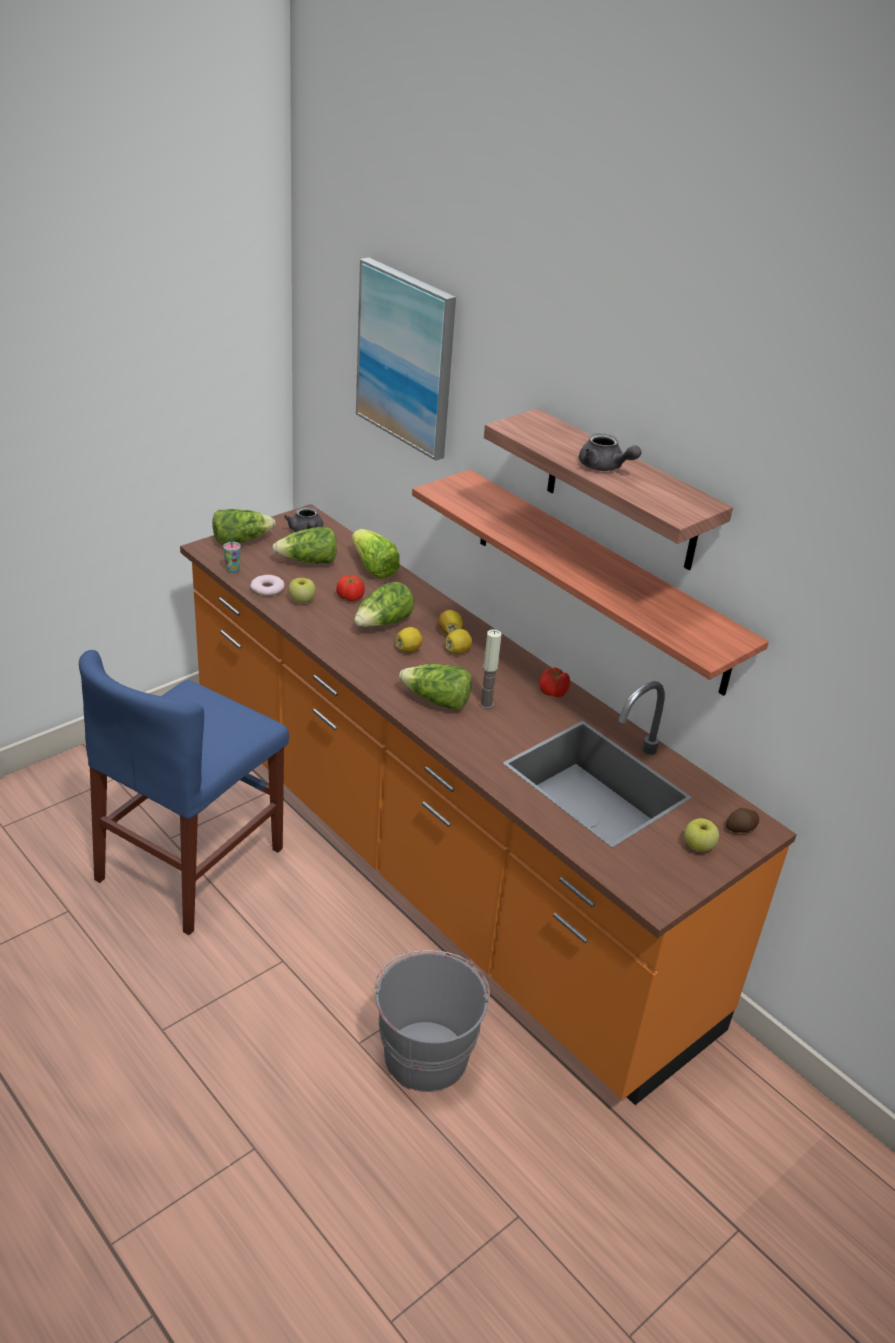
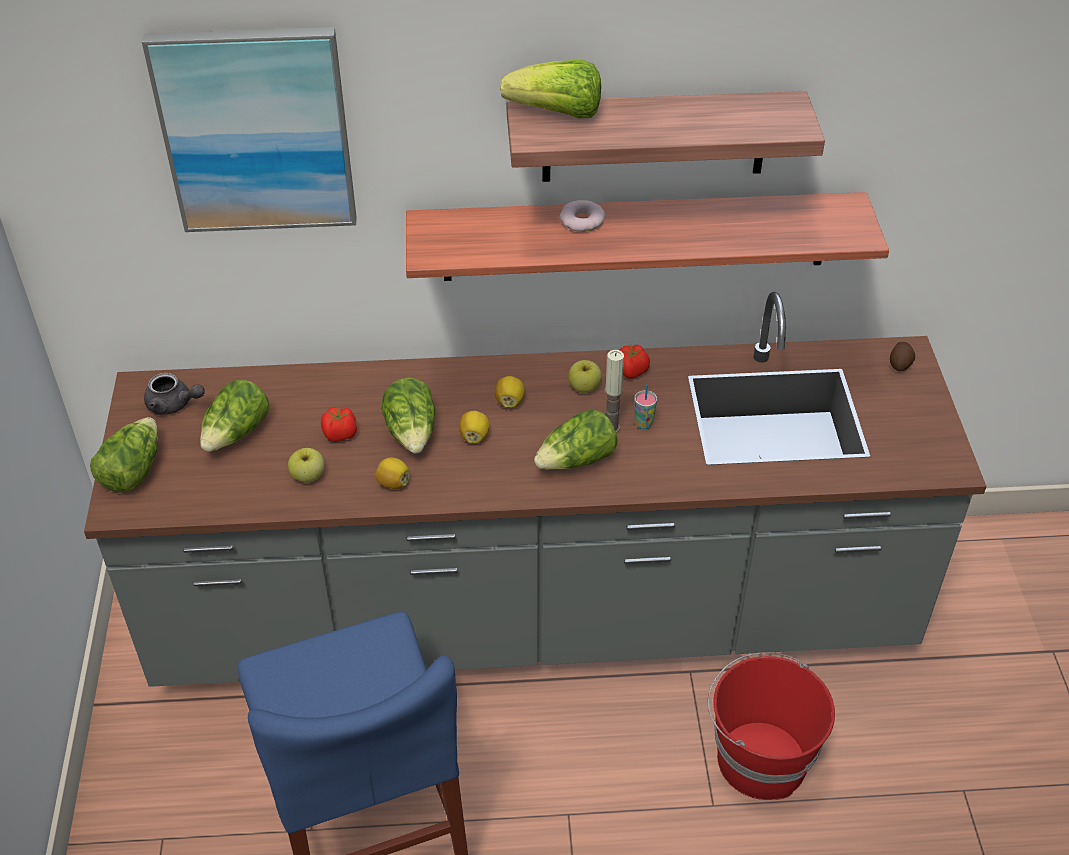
camera: 50 degrees left, 10 degrees up
(232, 570) = (187, 506): cup -> cup (643, 424)
(267, 589) = (256, 494): donut -> donut (582, 220)
(373, 568) = (302, 387): lettuce -> lettuce (557, 113)
(425, 1053) = (759, 759): grey bucket -> red bucket
(430, 863) = (534, 618): orange counter -> grey counter
(449, 632) = (472, 390): lemon -> lemon (393, 483)
(604, 467) = (673, 123): grey teapot -> none
(698, 846) = (904, 402): apple -> apple (584, 387)

